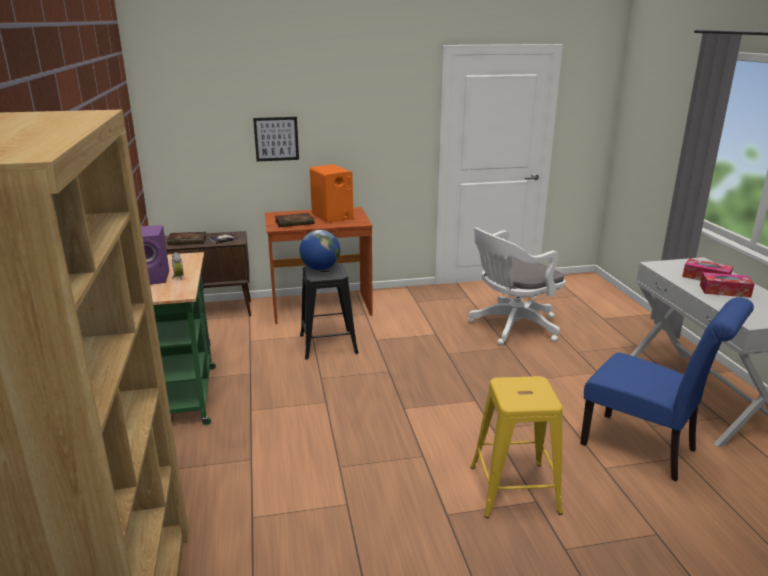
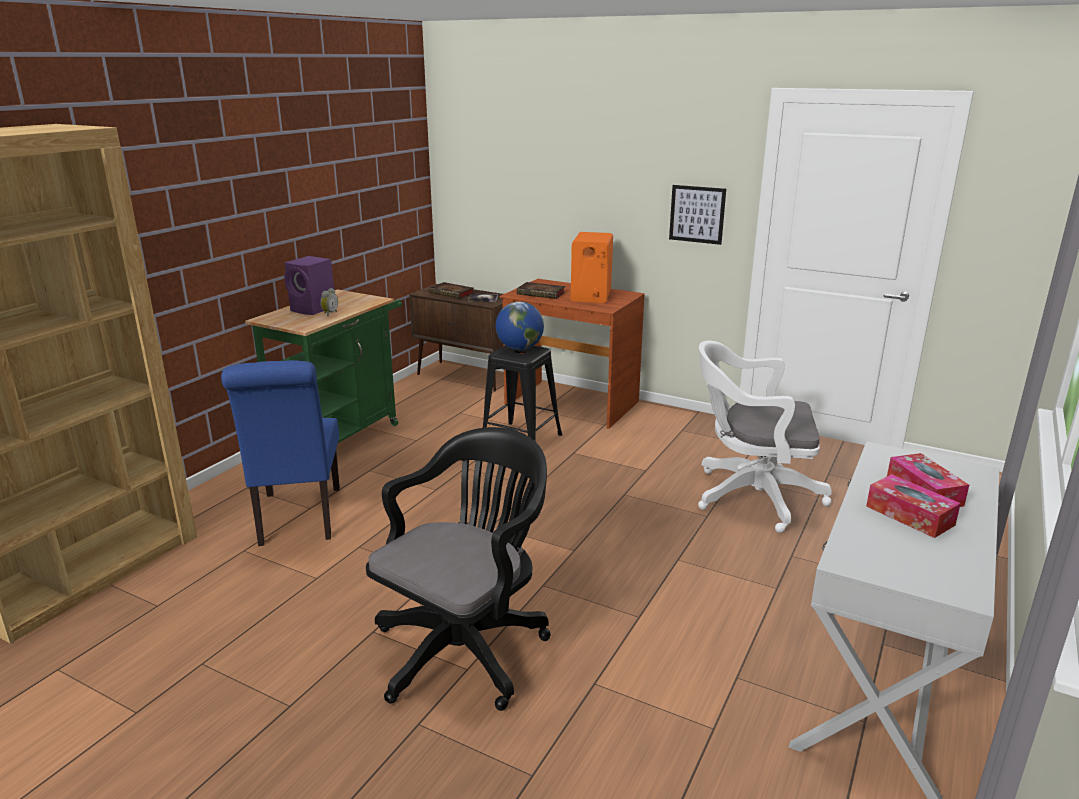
camera: 40 degrees right, 0 degrees up
(276, 139) = (558, 194): picture -> picture (697, 214)
(514, 489) = (466, 647): yellow stool -> black office chair
(645, 449) = (681, 694): blue chair -> blue chair (298, 519)

